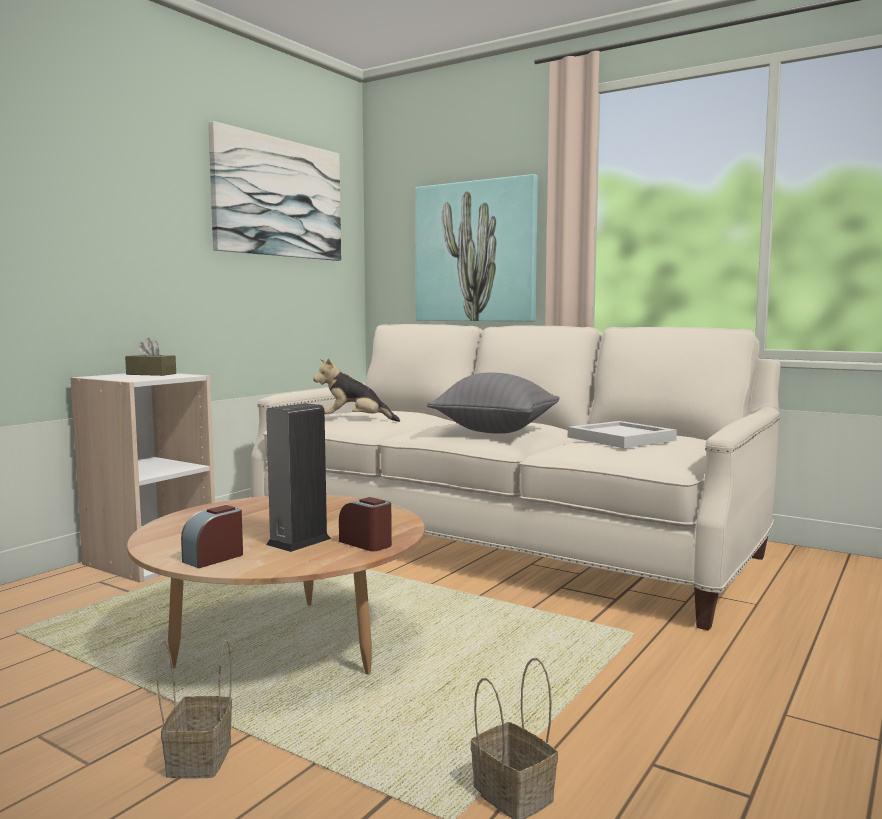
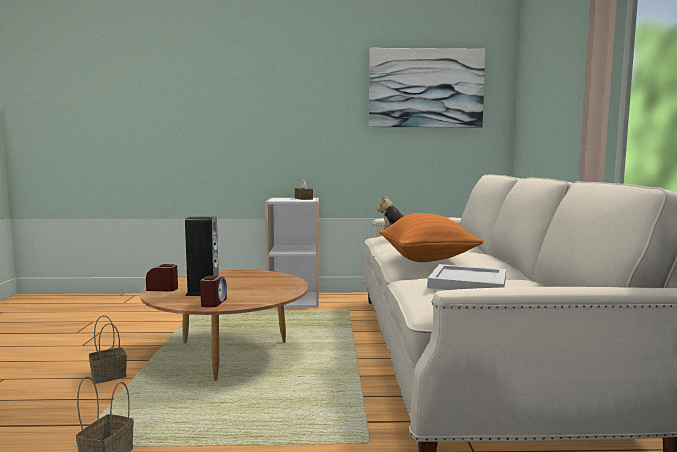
camera: 55 degrees right, 0 degrees up
(476, 252) = (560, 113): picture -> none
(495, 431) = (427, 260): grey pillow -> orange pillow

